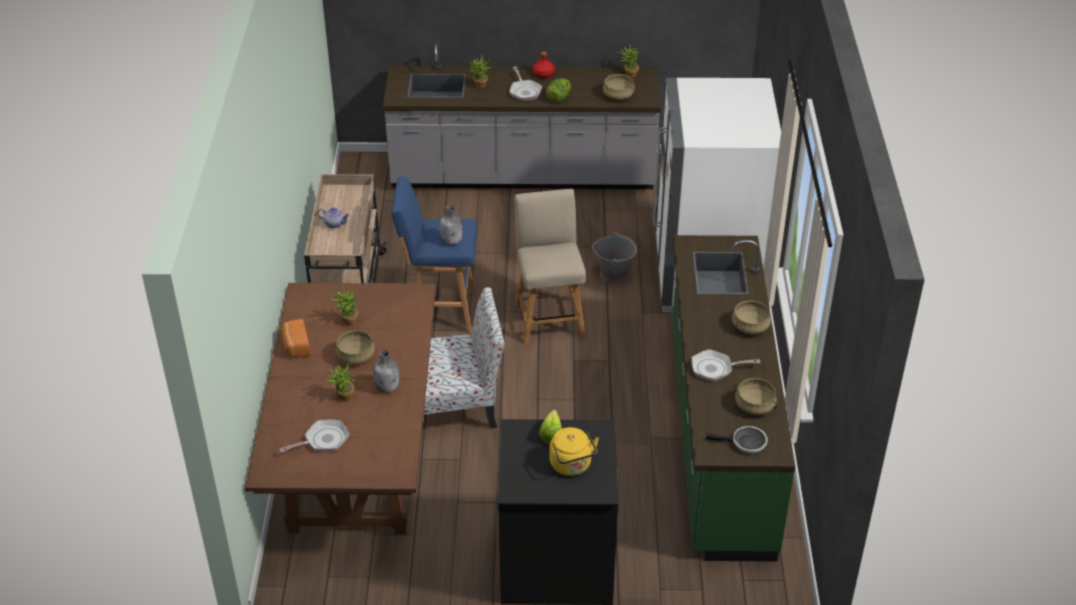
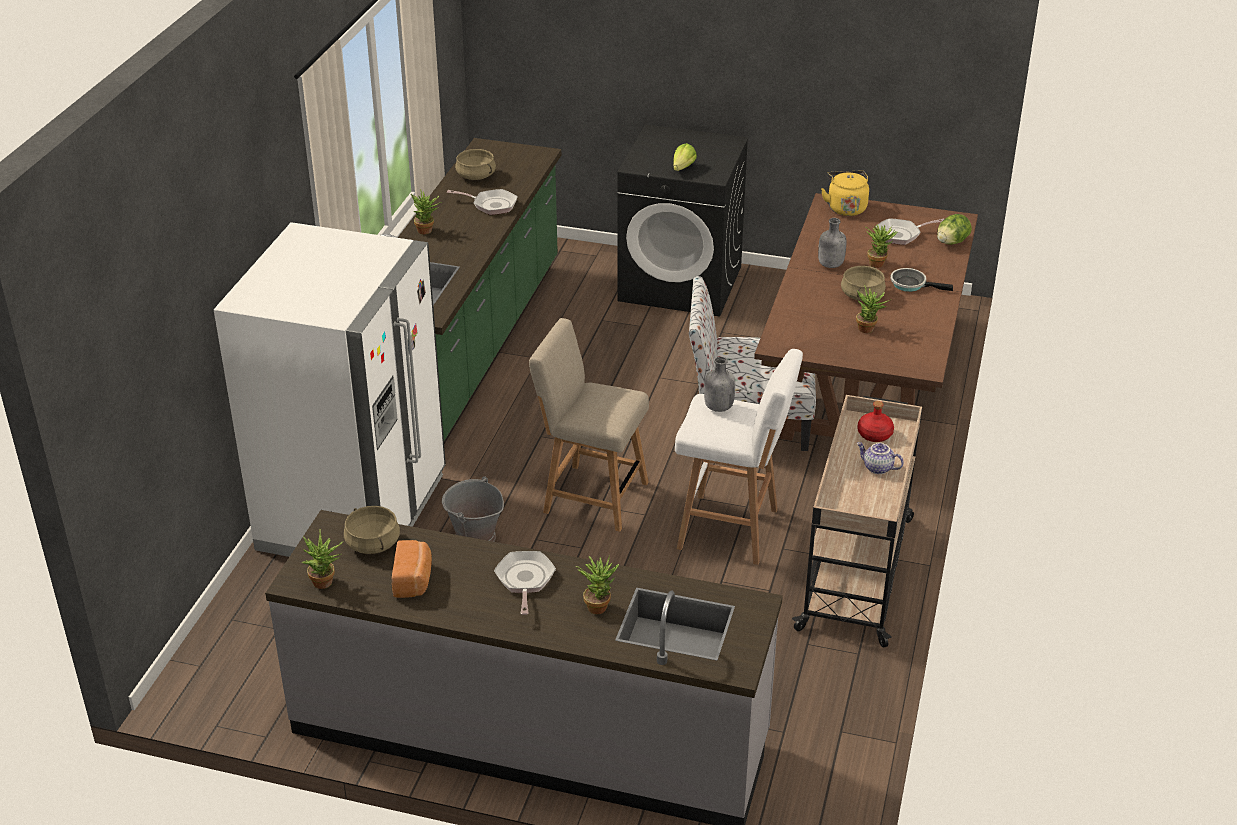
camera: 165 degrees left, 5 degrees down
(296, 347) = (930, 314): bread -> bread (413, 580)
(440, 310) = (732, 530): blue stool -> white stool
(543, 74) = (474, 613): red bottle -> red bottle (875, 435)
(549, 318) = (590, 496): beige chair -> beige chair turned 105 degrees clockwise
(559, 98) = (474, 555): lettuce -> lettuce (951, 242)
(572, 466) = (673, 148): yellow kettle -> yellow kettle (846, 208)
(745, 443) = (505, 155): frying pan -> frying pan (911, 284)
(750, 326) = (427, 231): beige cooking pot -> potted plant

